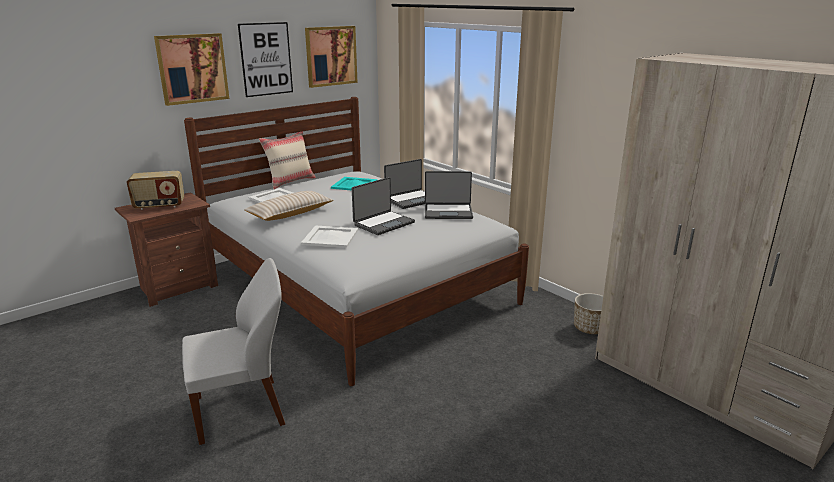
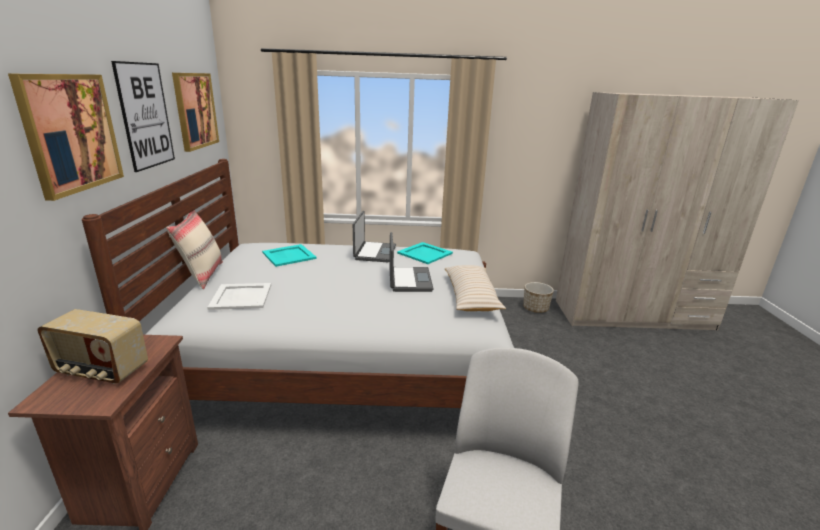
camera: 50 degrees left, 0 degrees up
(159, 206) = (101, 371): radio -> radio turned 75 degrees clockwise
(290, 214) = (303, 306): beige pillow -> beige pillow (471, 296)
(330, 237) = (402, 310): white tray -> none
(448, 212) = (425, 253): laptop -> turquoise tray

